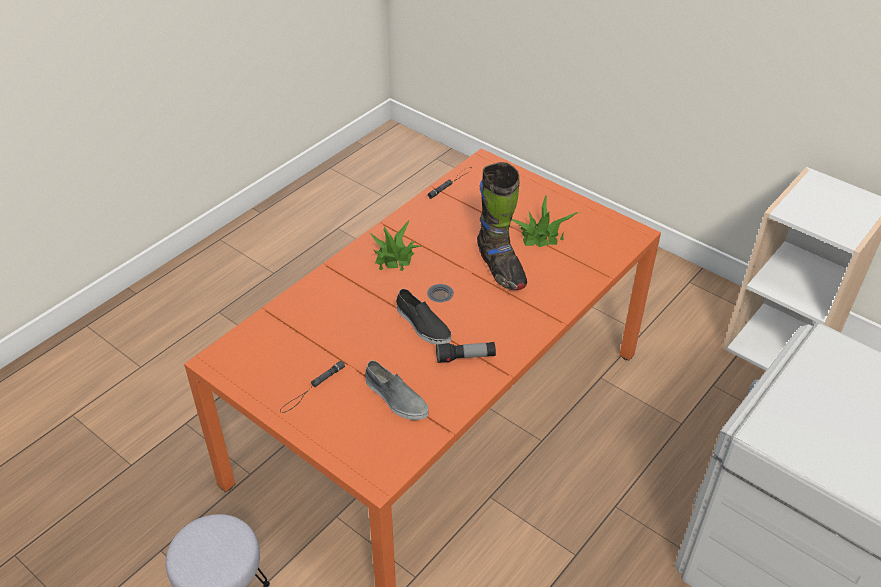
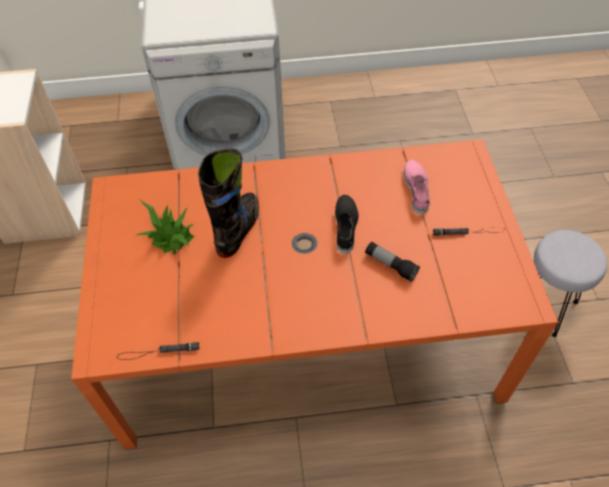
camera: 135 degrees left, 10 degrees up
(394, 257) = (302, 303): potted plant -> none
(395, 398) = (417, 189): grey shoe -> pink shoe
(465, 357) = (343, 184): flashlight -> flashlight (390, 265)

